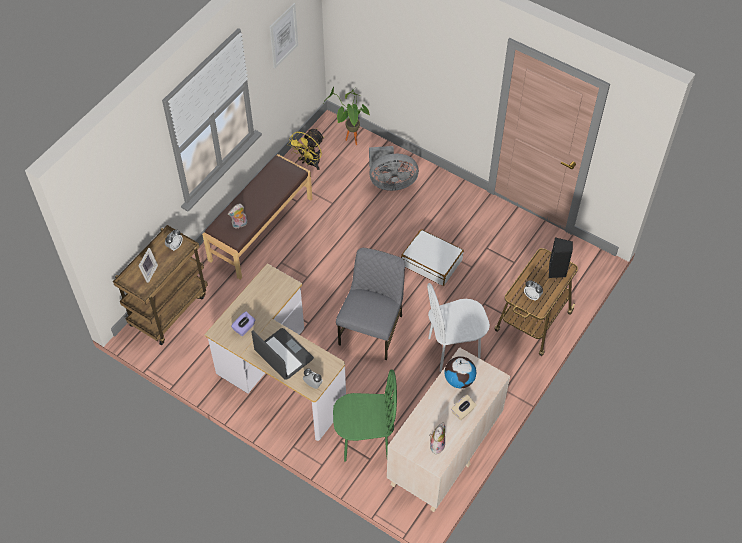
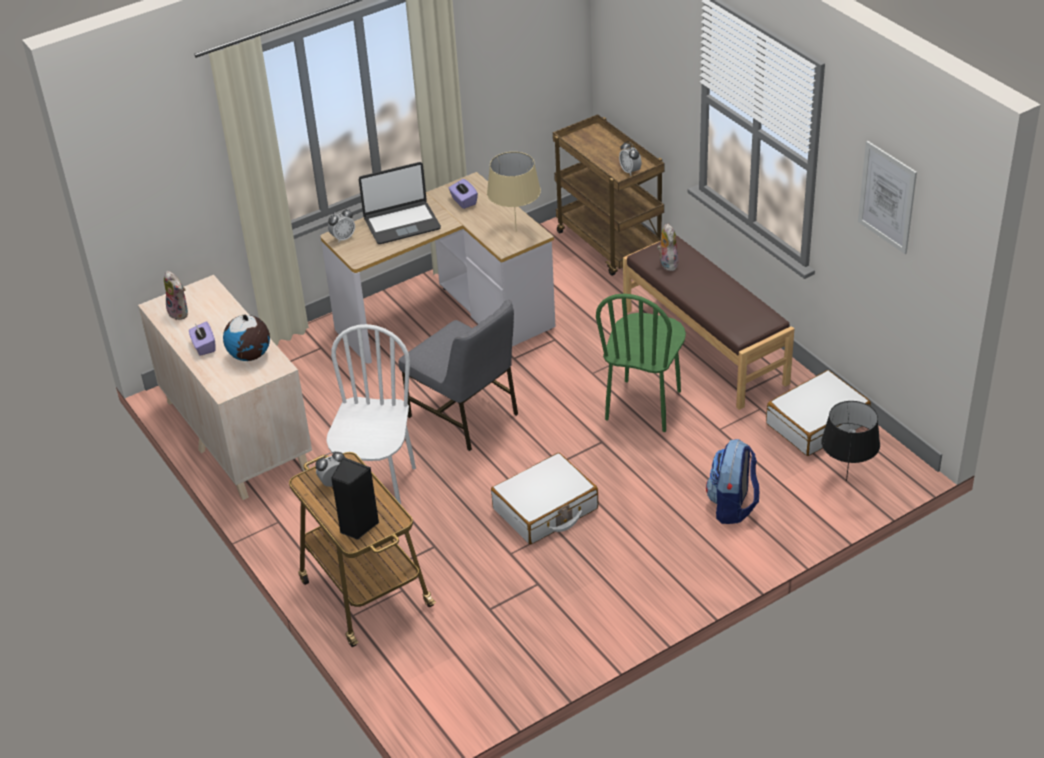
camera: 115 degrees right, 15 degrees down
(148, 272) = (600, 146): picture frame -> none
(269, 285) = (515, 231): none -> beige table lamp
(309, 163) = (816, 423): yellow fan -> white suitcase
(350, 142) = (846, 480): potted plant -> black table lamp
(365, 441) = (303, 368): green chair -> green chair (644, 405)
(391, 182) = (732, 506): grey fan -> backpack
(463, 411) = (204, 346): beige tissue box -> purple tissue box

